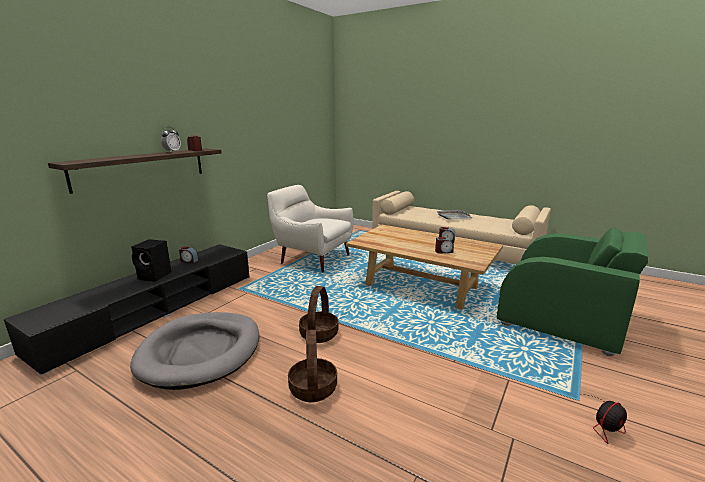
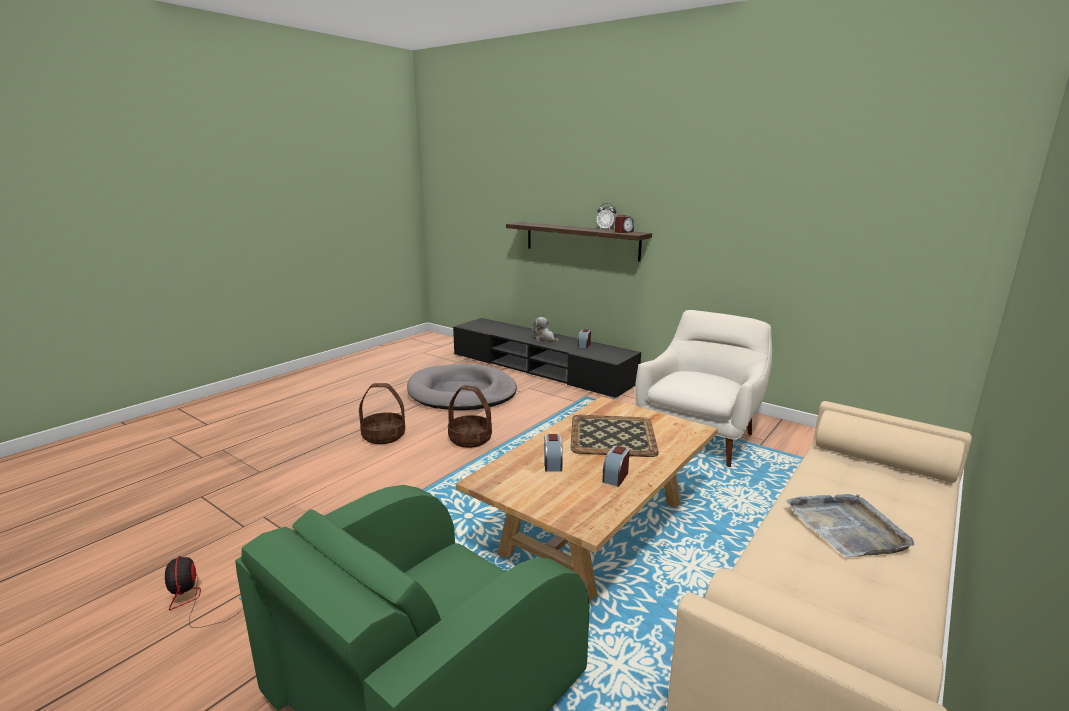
camera: 95 degrees right, 0 degrees up
(155, 276) = (545, 339): black speaker -> plush toy
(403, 241) = (611, 436): none -> tray

